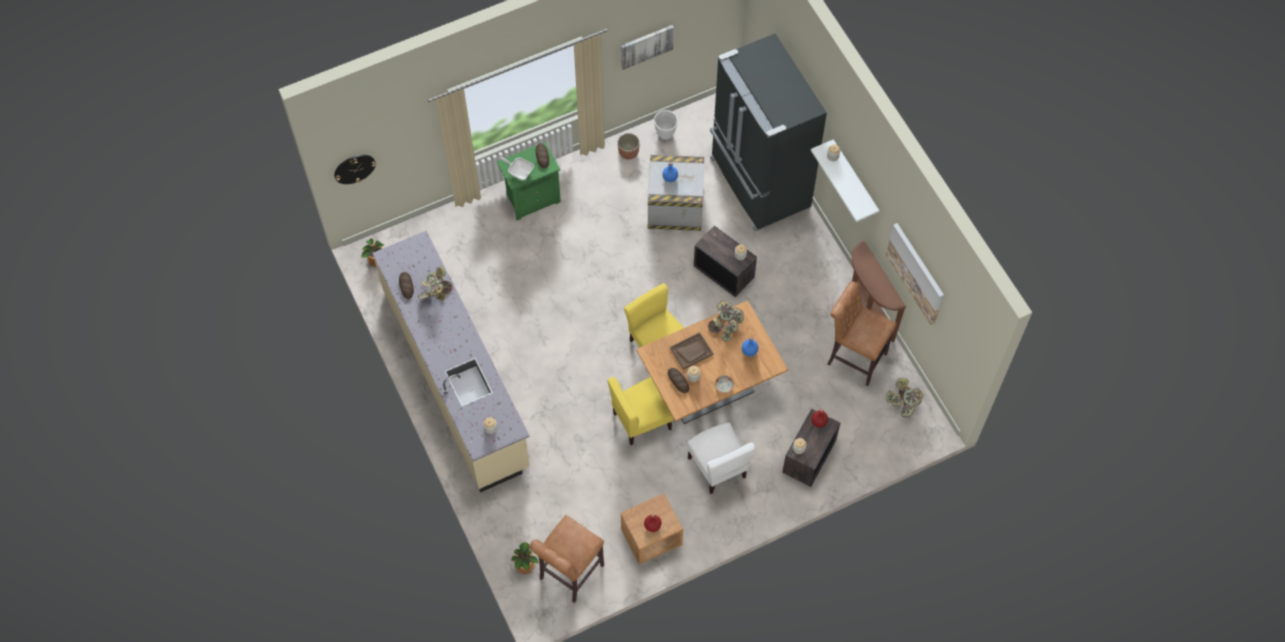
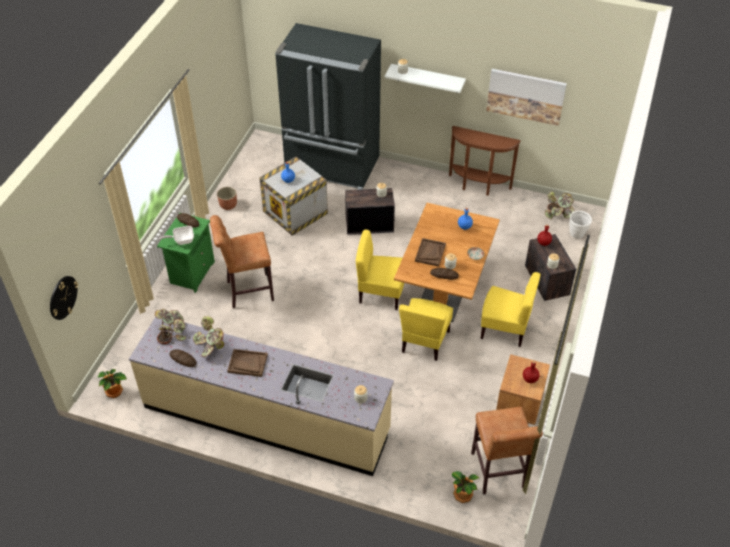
camera: 45 degrees left, 15 degrees down
(445, 329) = (247, 363): none -> brown tray
(646, 46) = (206, 93): picture -> none
(665, 134) = (241, 180): white planter -> white planter (577, 234)
(718, 467) = (505, 329): white chair -> yellow chair
(725, 326) = (432, 224): potted plant -> potted plant (172, 332)
(854, 357) = (501, 212): brown stool -> brown stool (247, 291)

